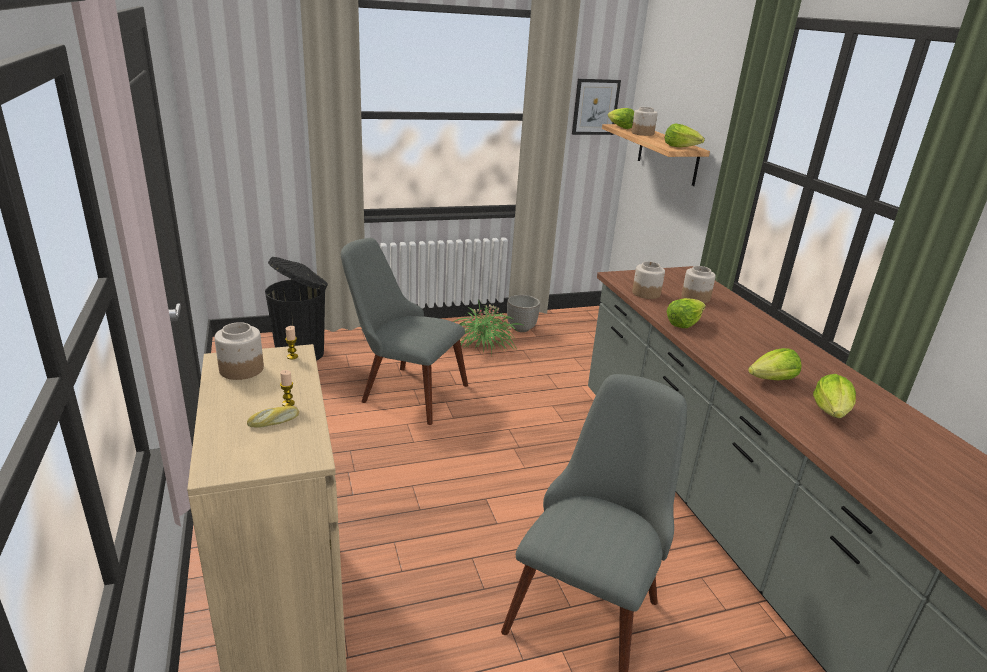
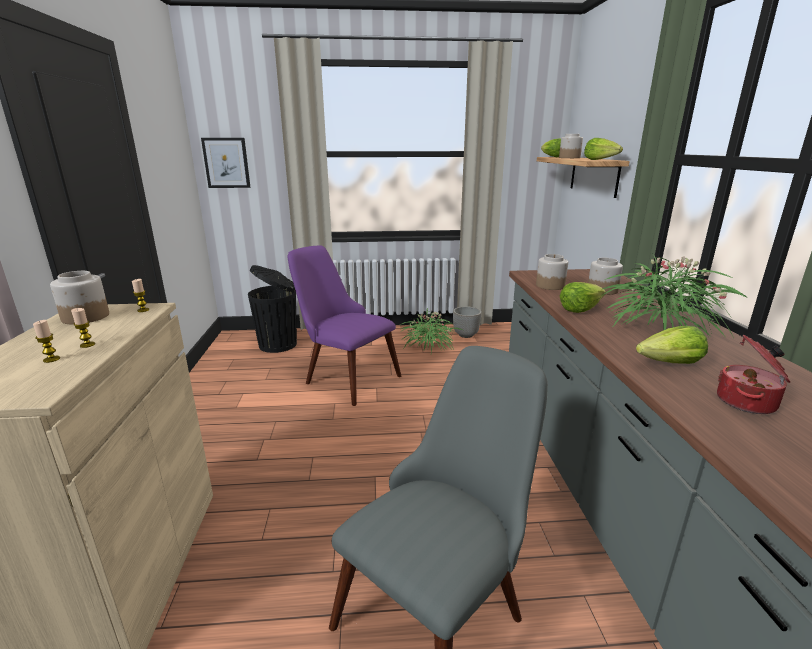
camera: 15 degrees right, 5 degrees down
(274, 422) = (51, 359): bread -> candle
(403, 390) = (344, 376): grey chair -> purple chair
(595, 107) = (532, 144): picture -> picture (226, 163)
(756, 340) = (661, 326): none -> potted plant
(831, 412) = (748, 402): lettuce -> cooking pot

